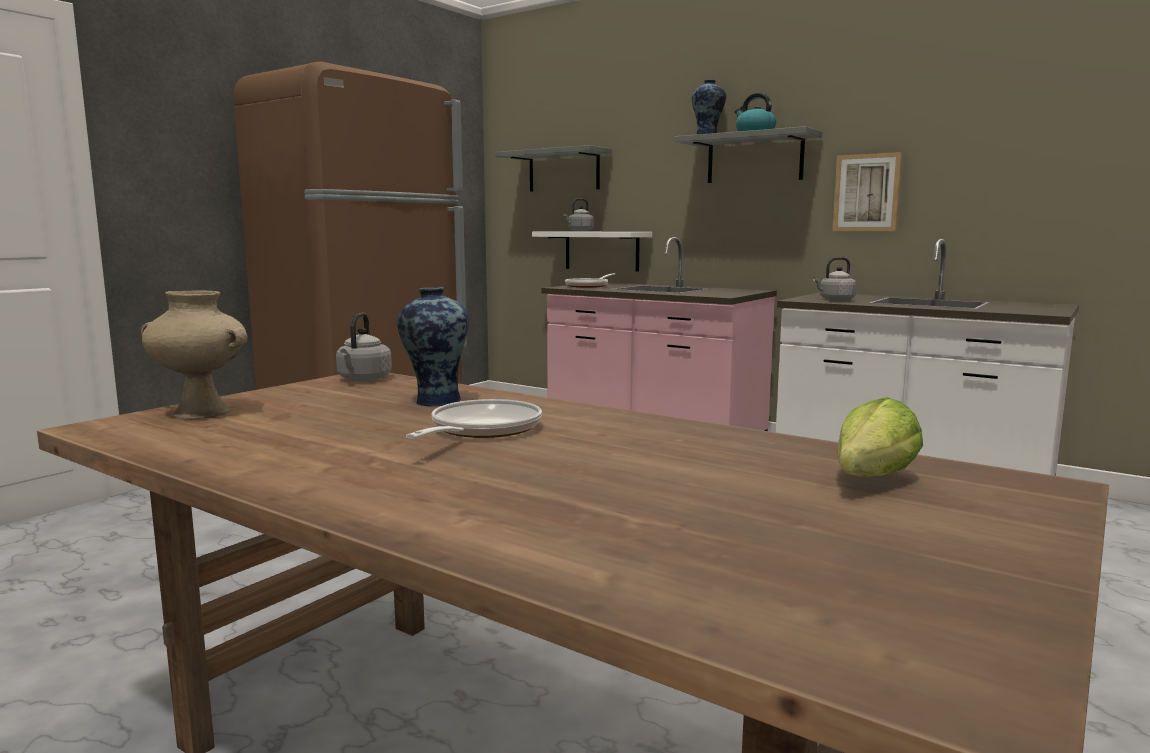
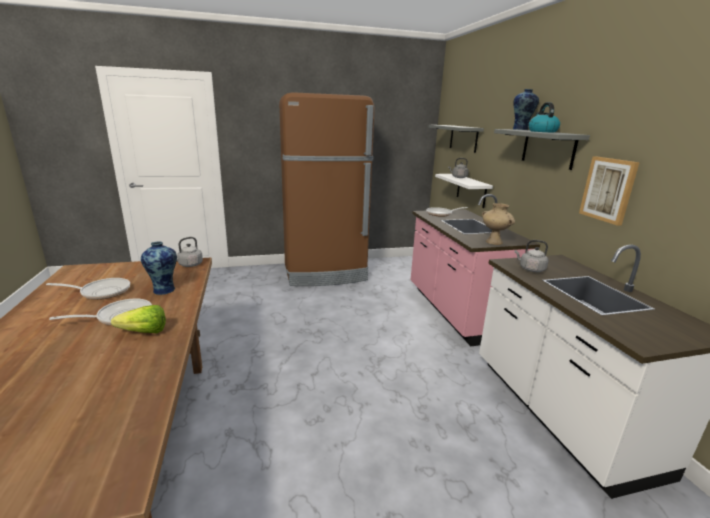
camera: 40 degrees right, 10 degrees up
(204, 412) = (106, 270): beige vase -> beige vase (494, 242)
(319, 426) = (102, 292): none -> frying pan
(864, 483) = (87, 429): lettuce -> lettuce (140, 332)

